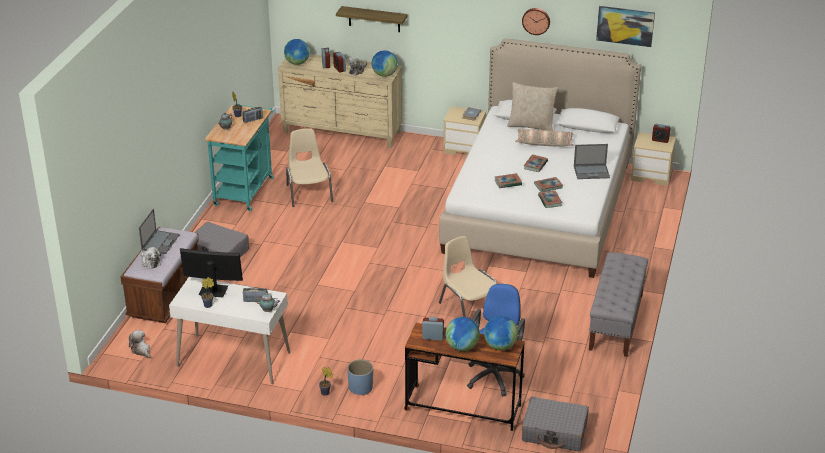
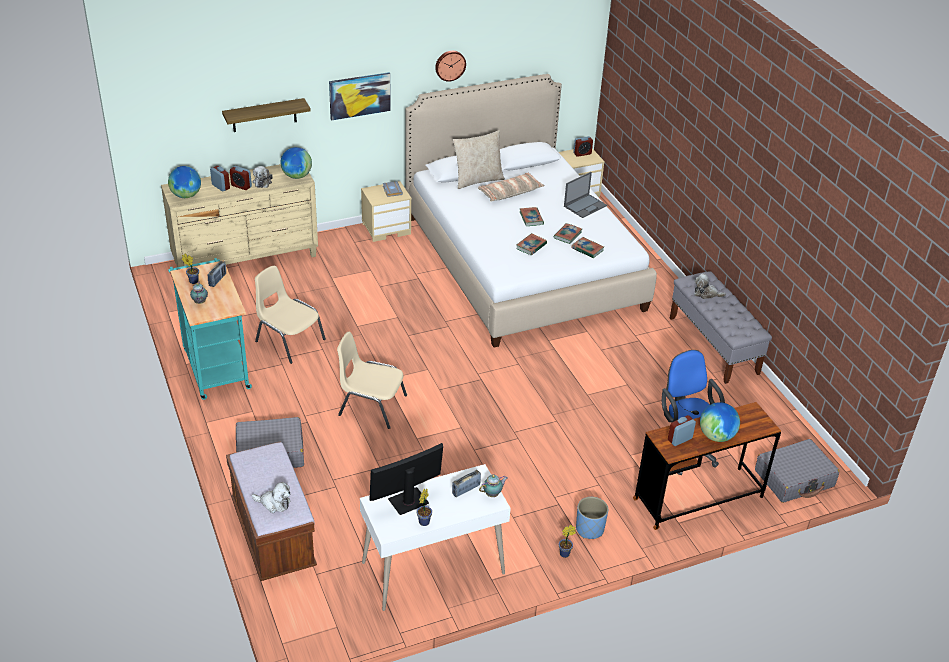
camera: 40 degrees left, 5 degrees up
(141, 350) = (322, 614): plush toy -> plush toy (706, 294)
(160, 242) = (256, 472): laptop -> none
(469, 306) = (581, 391): beige chair -> beige chair (371, 405)
(500, 346) = (744, 417): globe -> none
(625, 25) = (541, 45): picture -> picture (359, 95)

